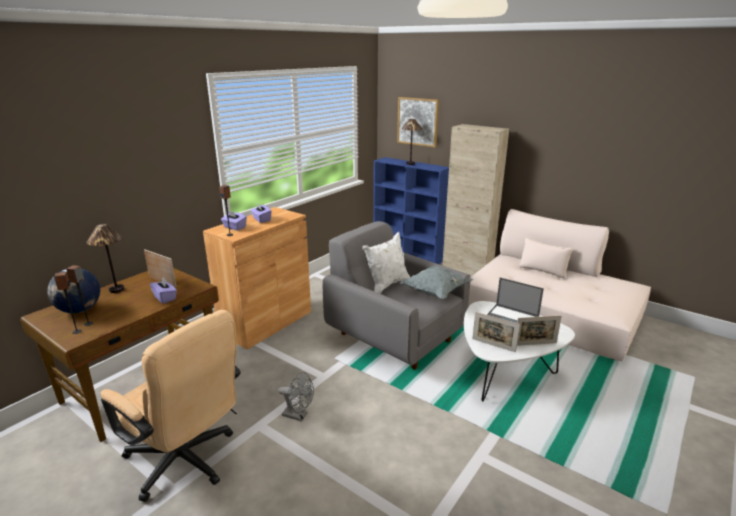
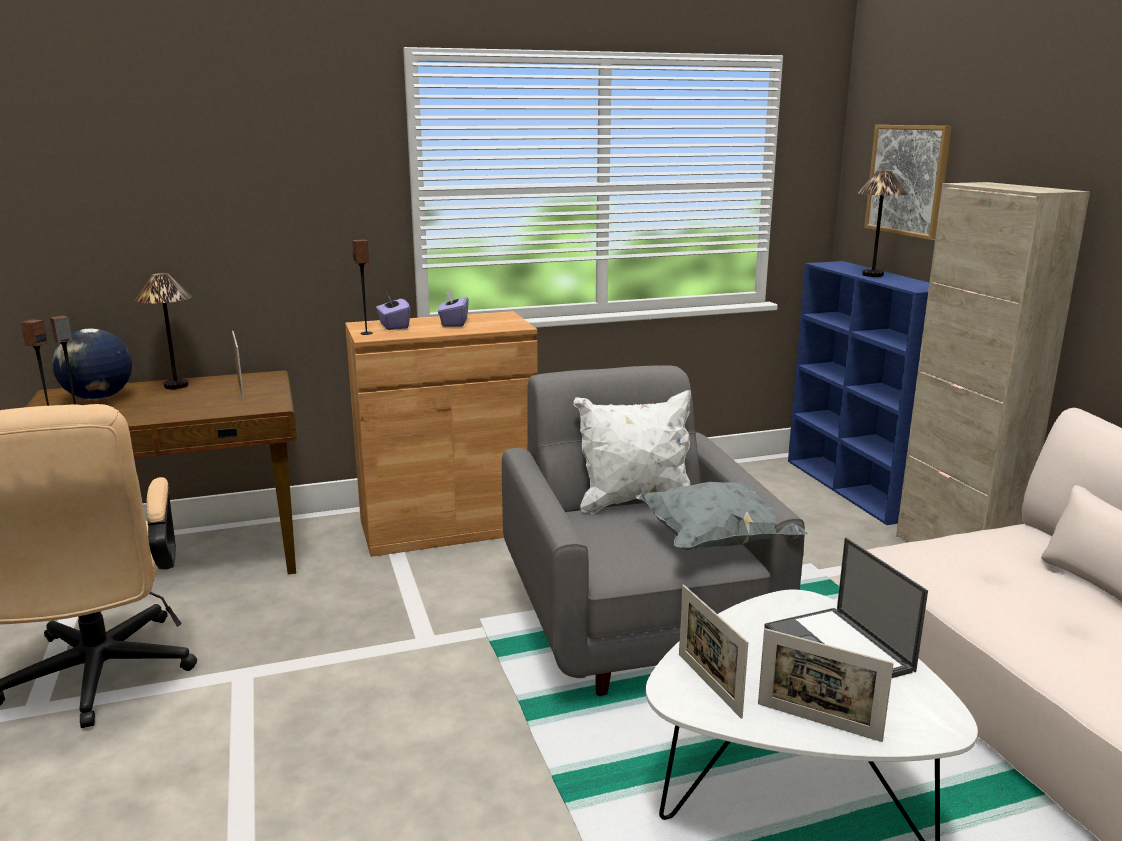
camera: 35 degrees right, 5 degrees down
(165, 298) = (206, 409): purple tissue box -> none
(298, 415) = (311, 685): grey fan -> none

